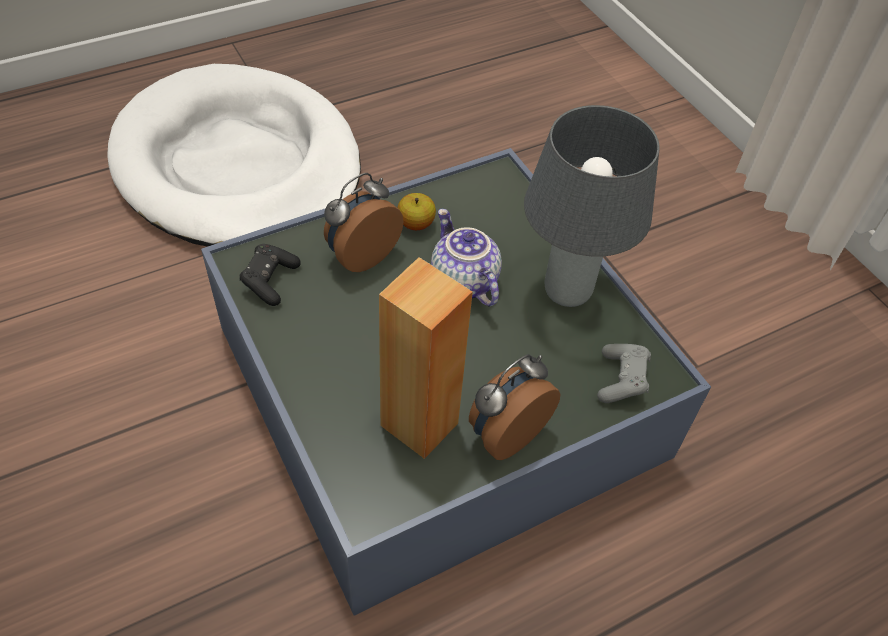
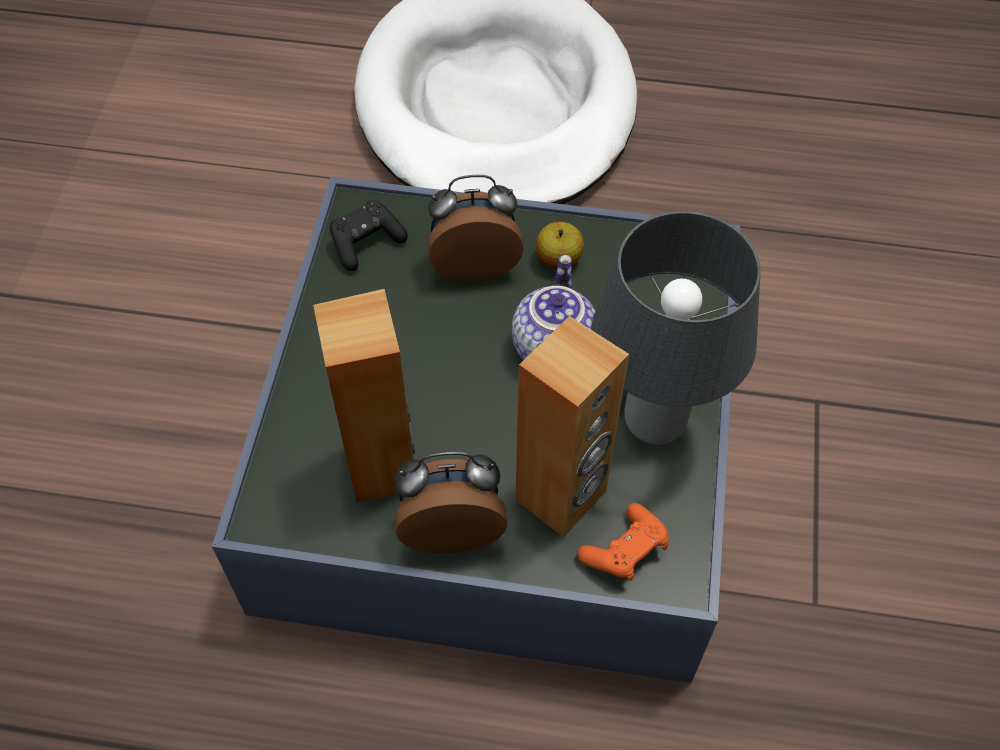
camera: 40 degrees right, 5 degrees up
(554, 370) = (562, 496): none -> brown speaker
(622, 380) = (625, 551): grey game controller -> orange game controller

